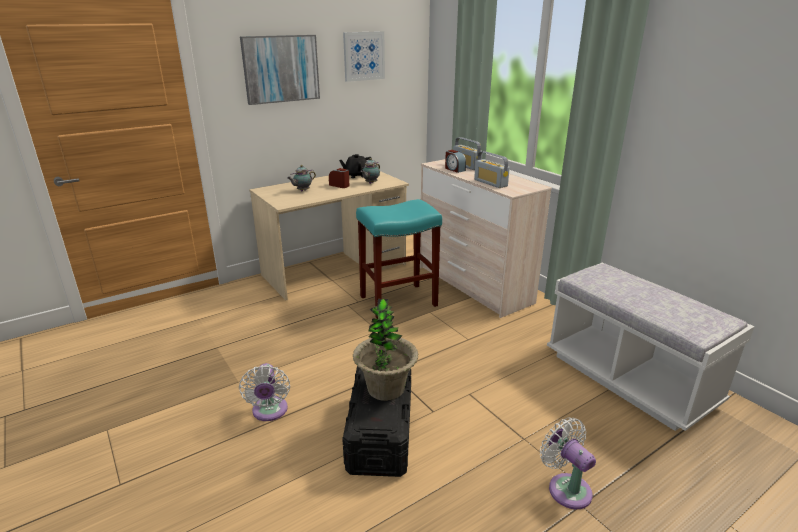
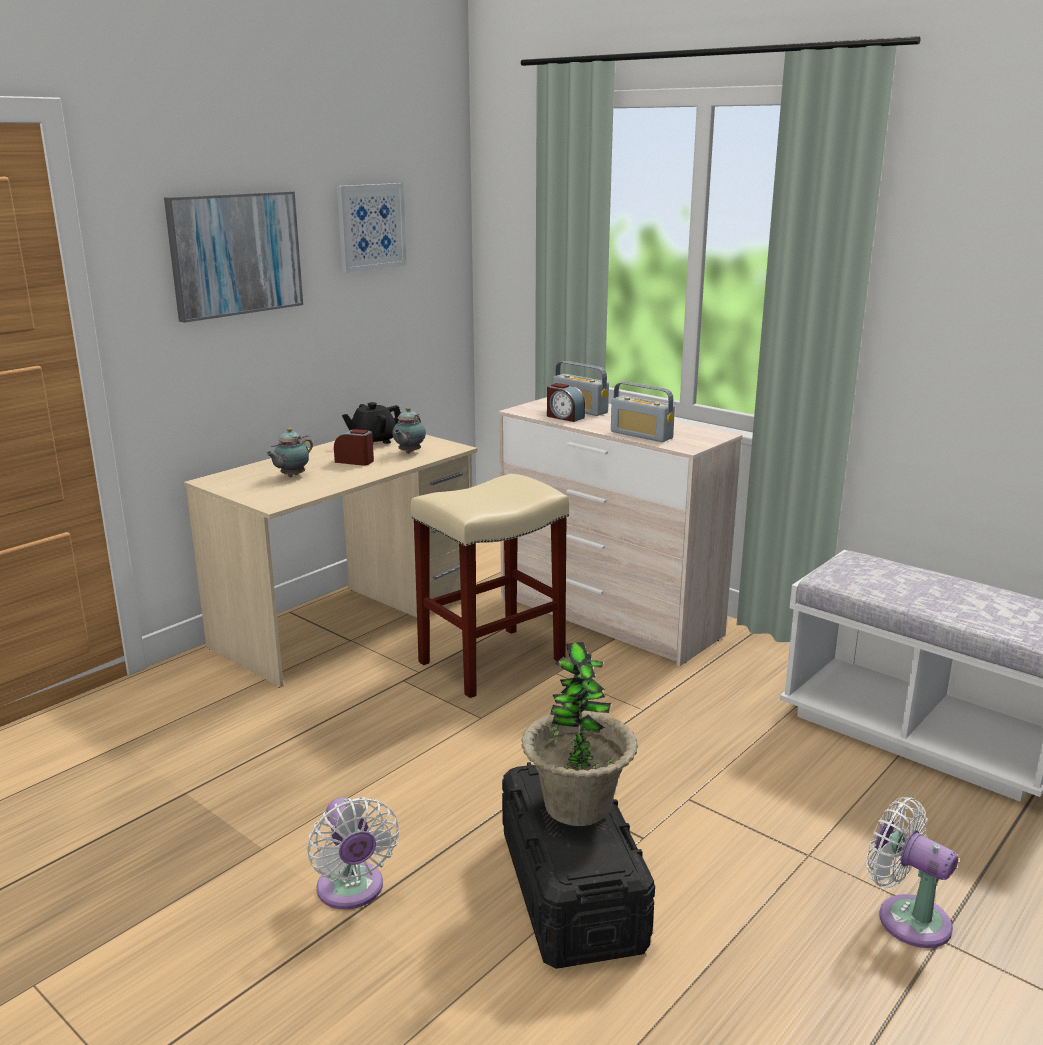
camera: 15 degrees left, 5 degrees down
(397, 301) = (491, 662): turquoise stool -> beige stool

